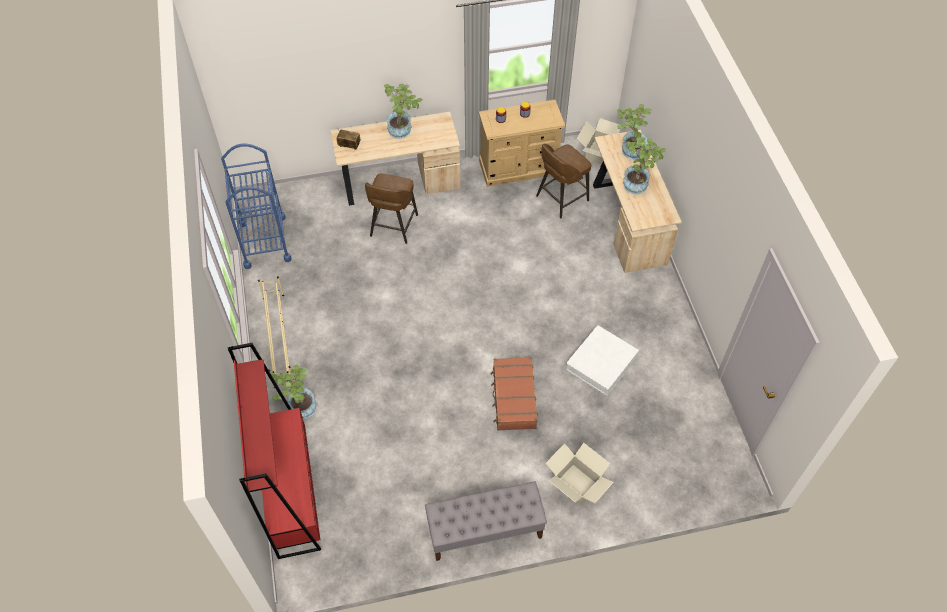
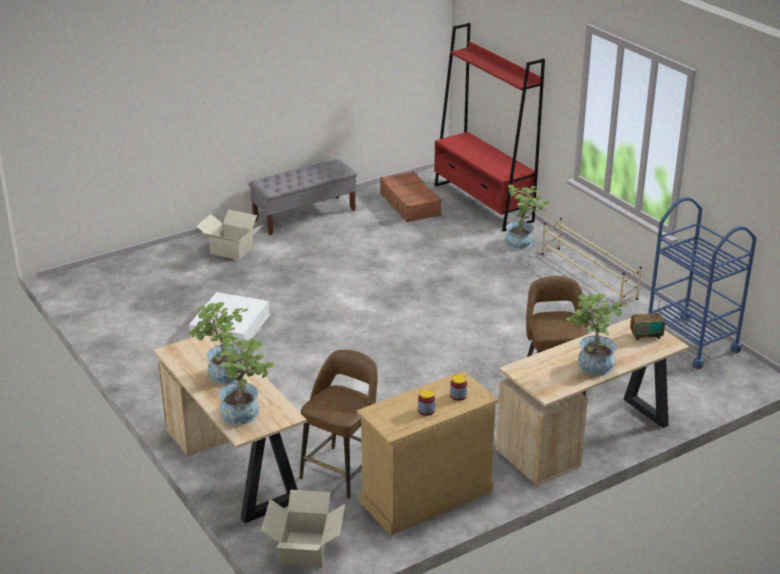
camera: 160 degrees right, 25 degrees down
(513, 398) = (316, 286): brown suitcase -> brown suitcase (410, 204)

